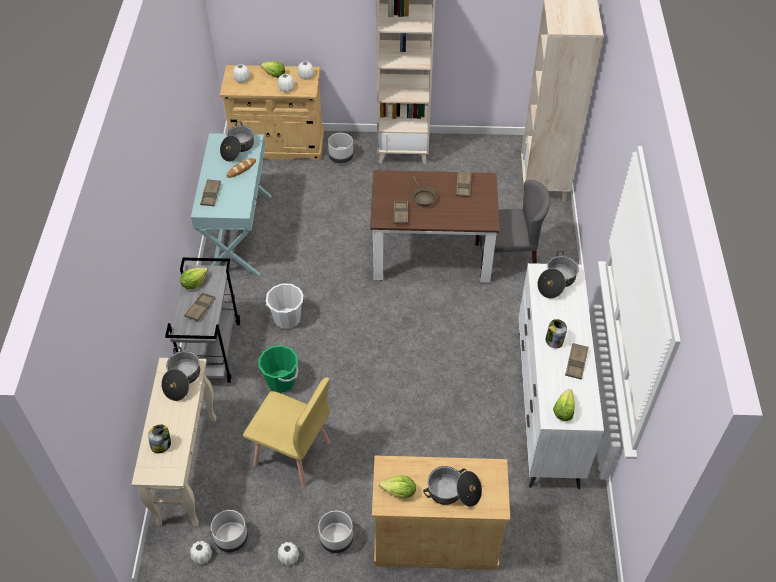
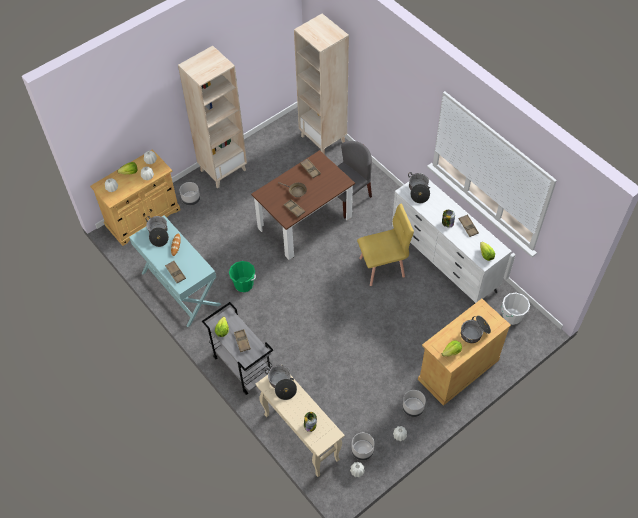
camera: 40 degrees left, 5 degrees up
(281, 381) = (299, 353): green bucket -> green bucket (244, 284)
(287, 318) = (264, 316): white bucket -> white bucket (512, 316)
(292, 454) = (347, 385): yellow chair -> yellow chair (382, 267)

